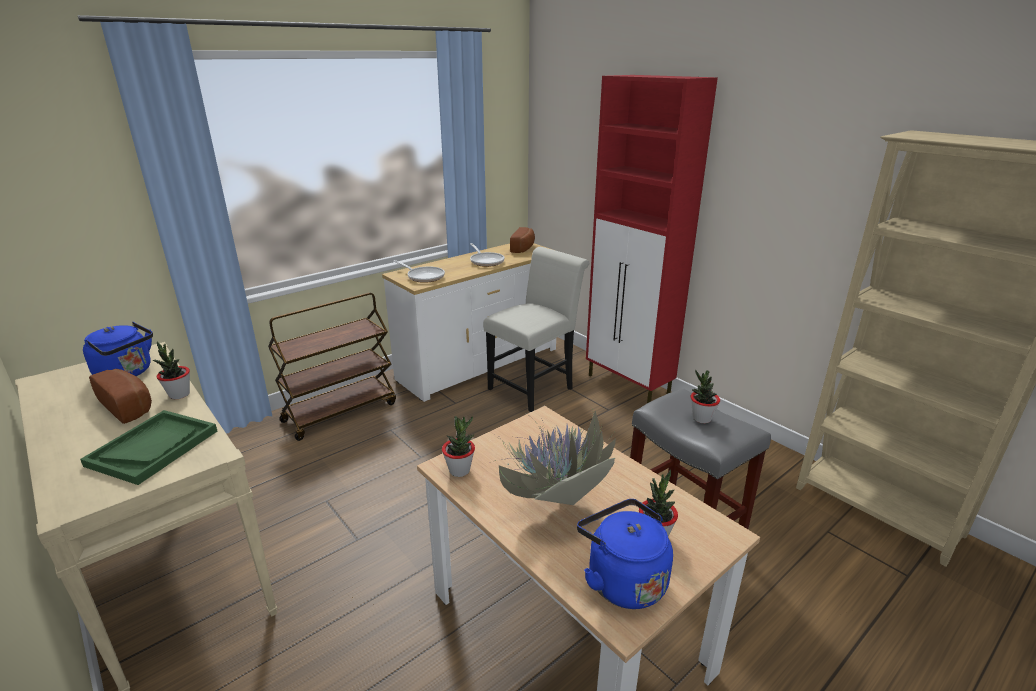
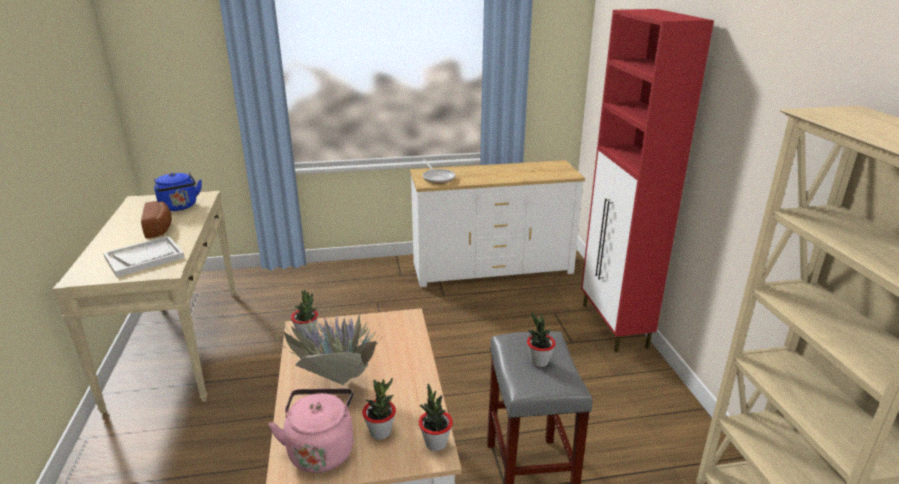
camera: 30 degrees right, 0 degrees up
(153, 448) = (144, 257): green tray -> white tray
(179, 394) = (190, 228): potted plant -> potted plant (435, 443)
(340, 411) = (354, 277): brown cart -> none
(486, 261) = (505, 174): frying pan -> none
(524, 248) = (554, 168): bread -> none
(535, 386) = (523, 301): white chair -> none
(622, 580) = (321, 449): blue kettle -> pink kettle

